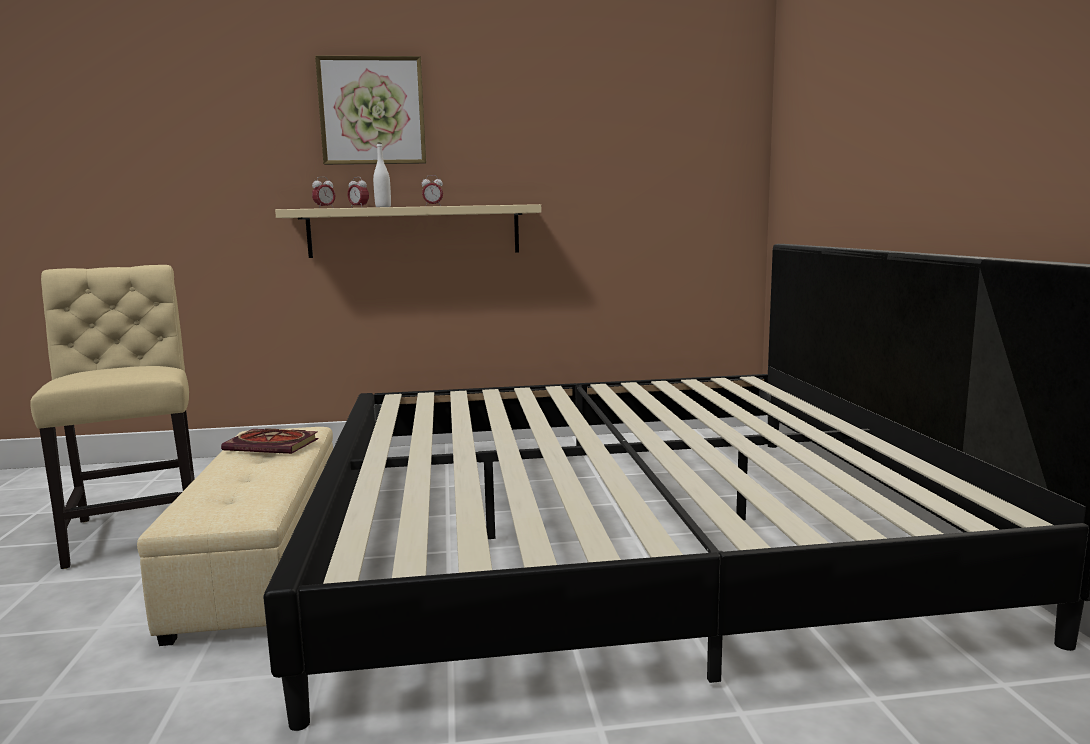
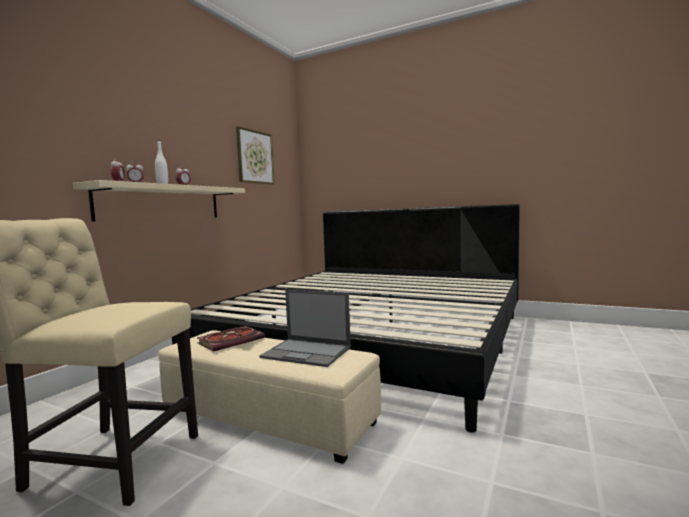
camera: 55 degrees left, 5 degrees down
(240, 488) = (307, 352): none -> laptop
(372, 111) = (133, 118): picture -> picture (255, 157)

